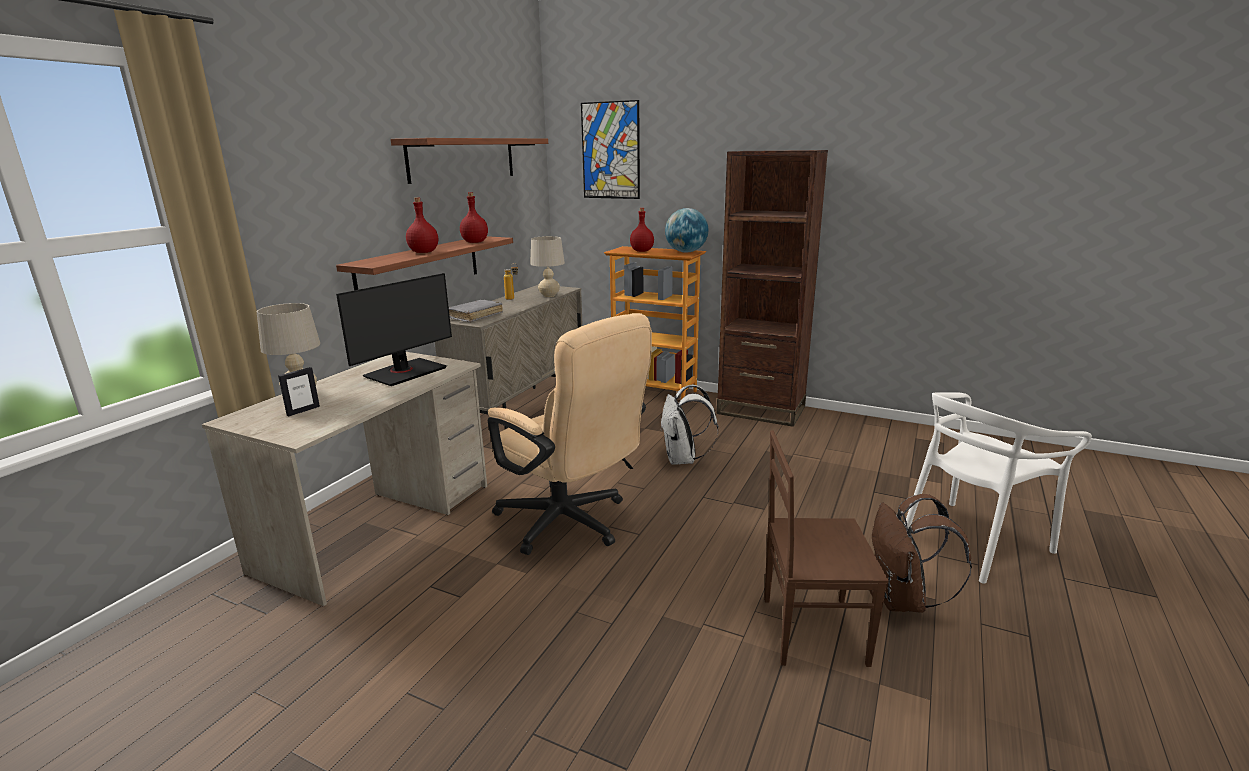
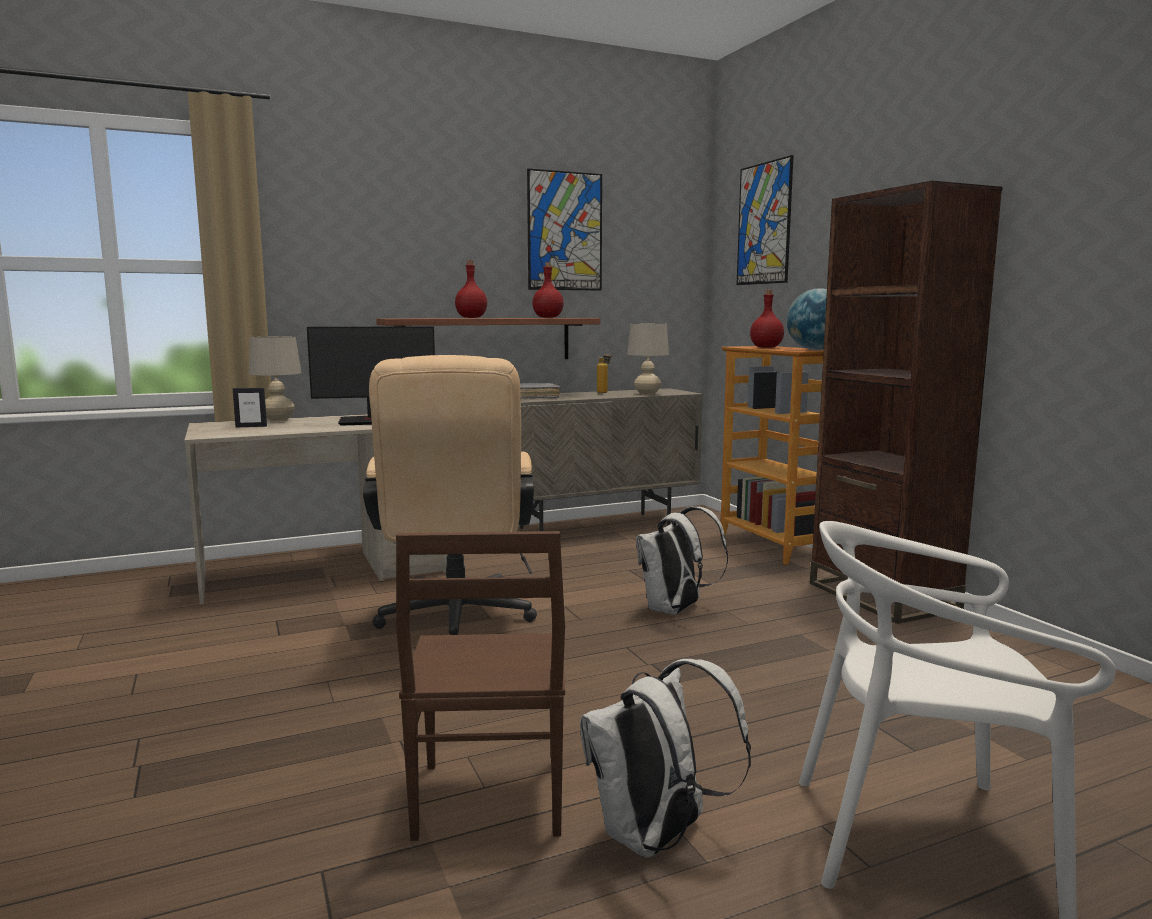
camera: 40 degrees right, 10 degrees down
(463, 159) = (565, 231): shelf -> picture
(811, 629) = (487, 801): brown chair -> brown chair turned 135 degrees counterclockwise
(903, 600) = (656, 838): brown backpack -> white backpack

